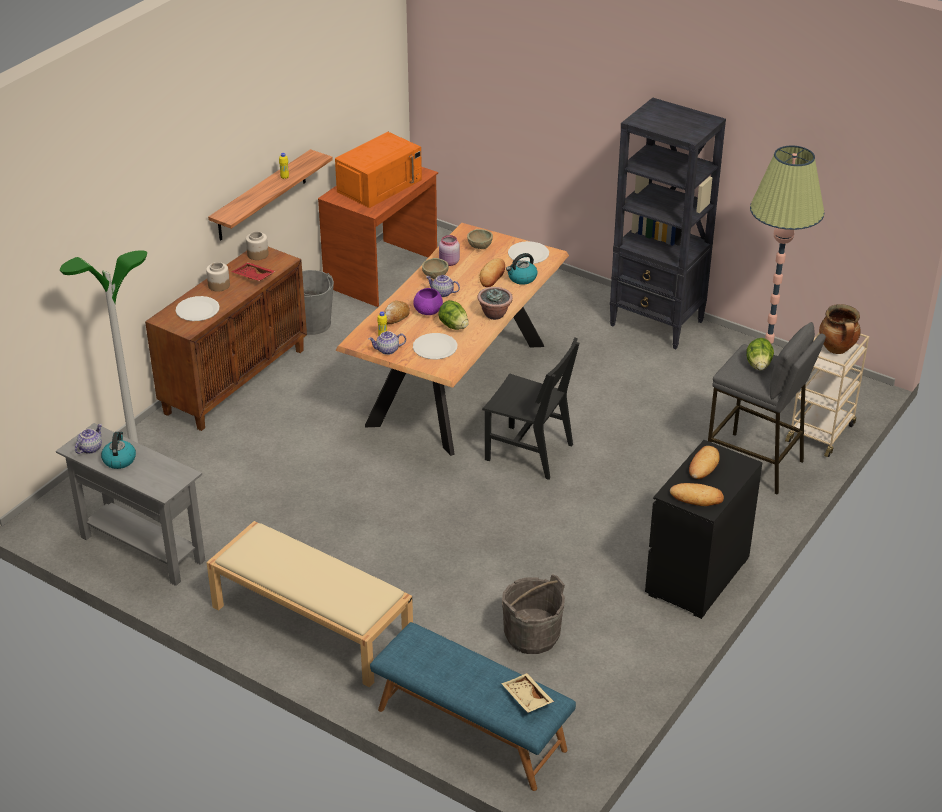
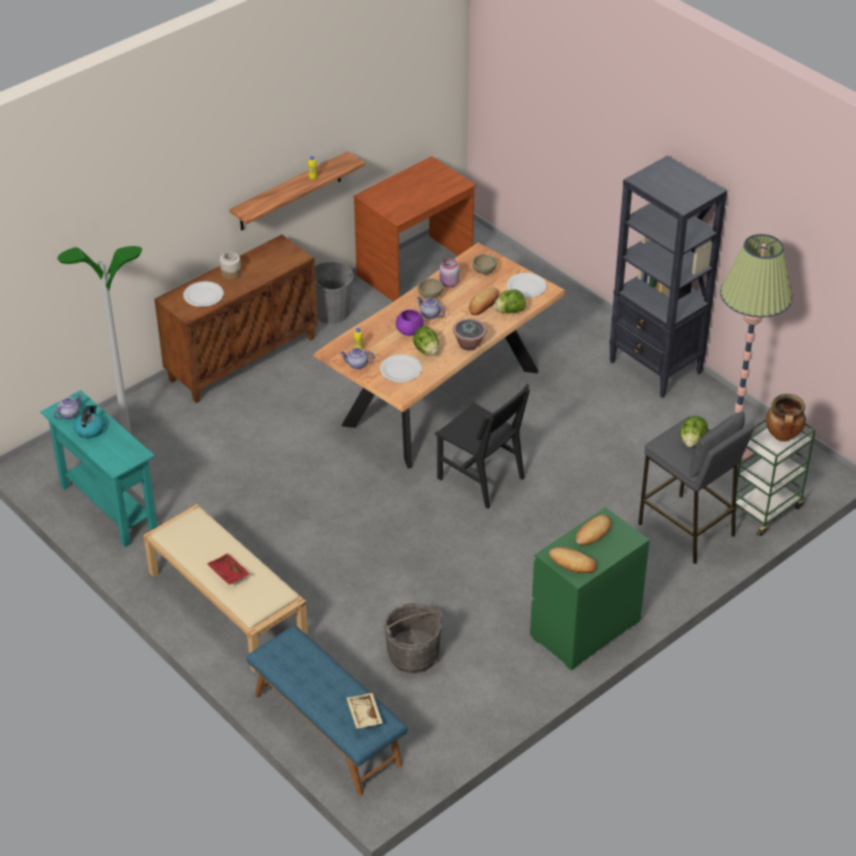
camera: 15 degrees right, 5 degrees up
(142, 549) = (108, 507): grey console table -> turquoise console table
(253, 277) = (264, 269): red tray -> red tray (228, 573)
(257, 254) = (276, 246): jar -> none
(379, 185) = (415, 190): orange microwave -> none
(395, 317) = (377, 332): bread -> none
(521, 278) = (509, 311): kettle -> lettuce
(697, 576) = (584, 629): black dresser -> green dresser
(820, 432) = (765, 509): beige cart -> green cart

